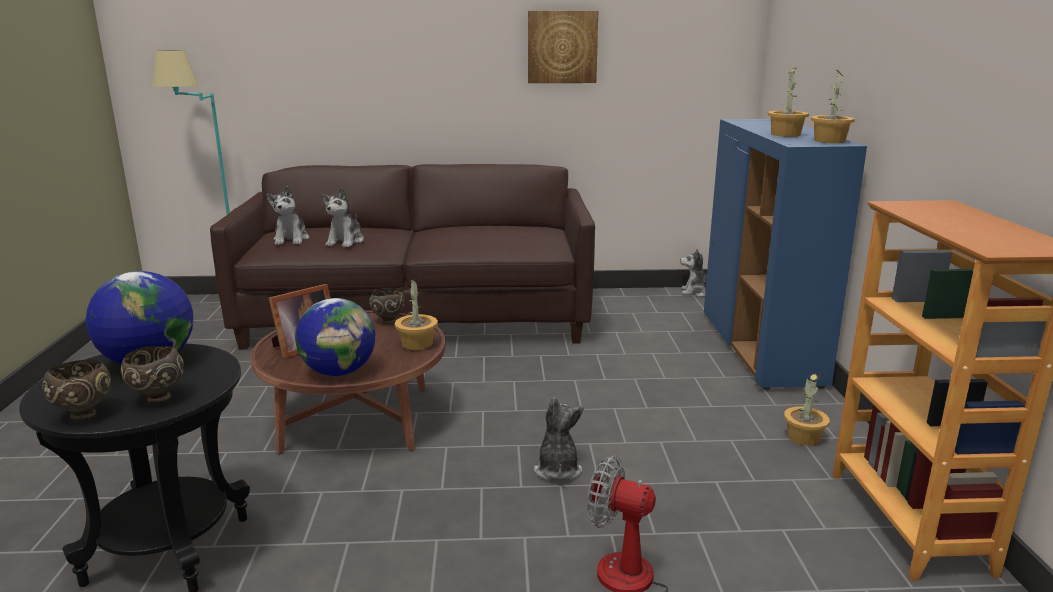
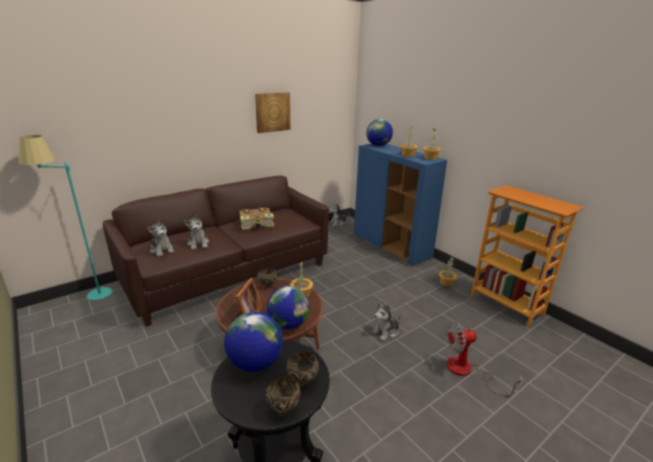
camera: 35 degrees left, 5 degrees up
(463, 234) = (257, 223): none -> book
(557, 469) = (386, 332): plush toy -> plush toy turned 90 degrees counterclockwise
(760, 121) = (378, 145): none -> globe

